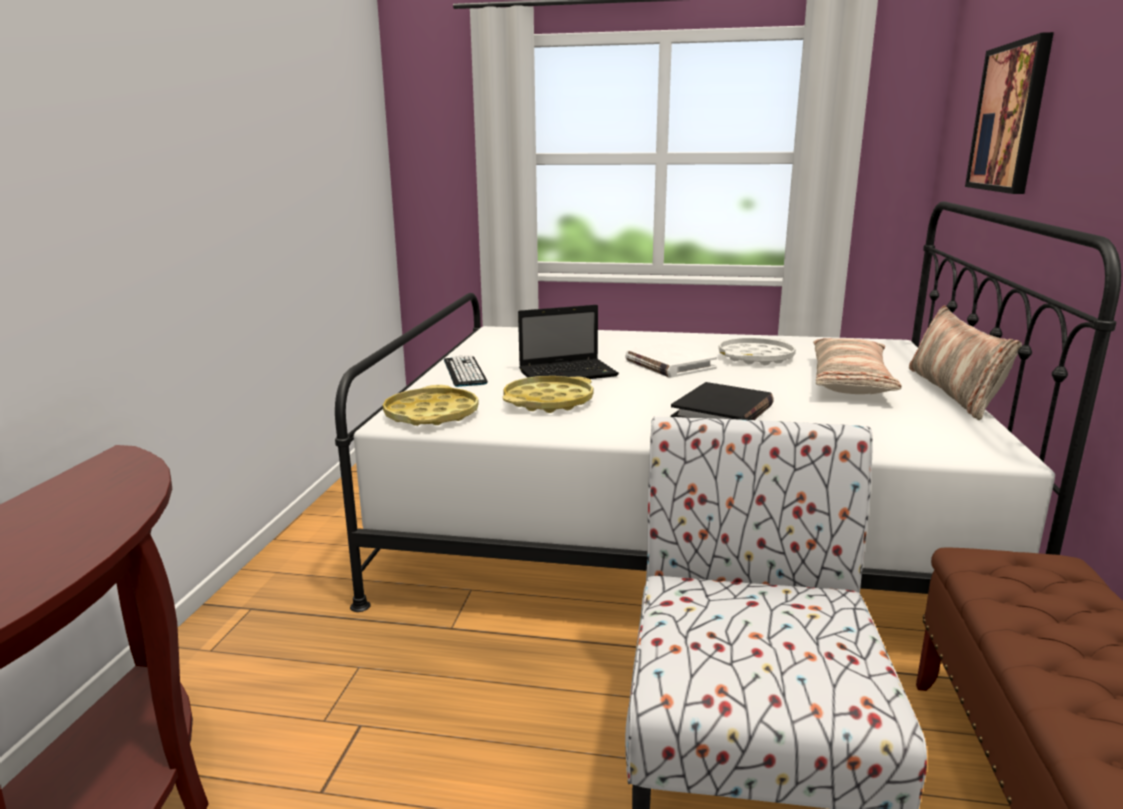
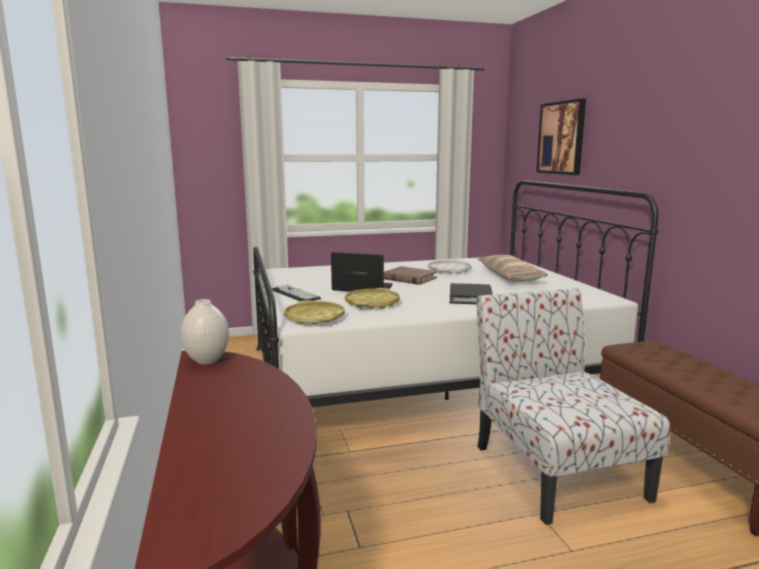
camera: 25 degrees left, 5 degrees down
(110, 467) = (208, 361): none -> white vase
(569, 373) = (361, 288): laptop -> laptop turned 120 degrees counterclockwise
(669, 364) = (409, 278): white book -> brown book
(953, 392) = (560, 276): pillow -> none

